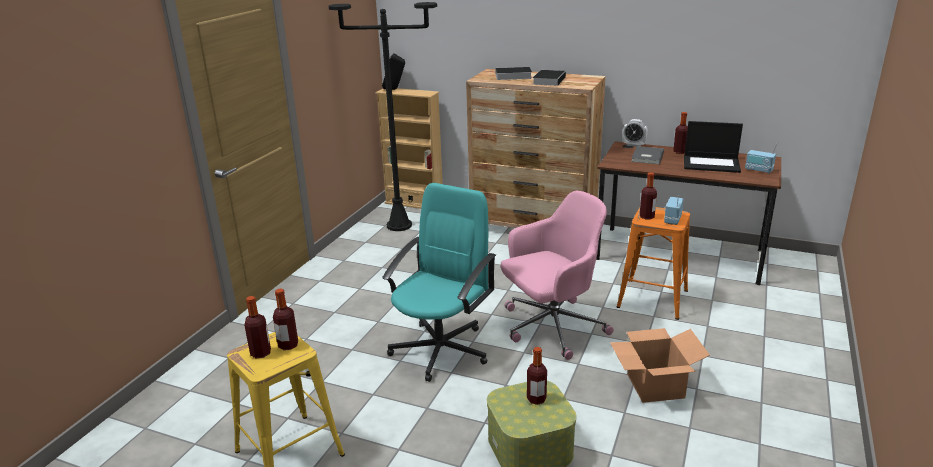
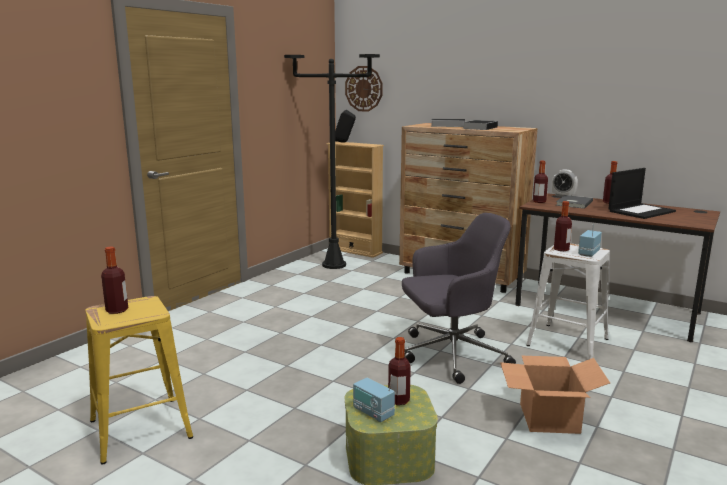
camera: 10 degrees right, 10 degrees down
(288, 345) = (147, 307): bottle -> bottle (539, 201)
(412, 30) = (364, 88): none -> wall clock
(441, 349) = (331, 361): turquoise office chair -> none
(551, 327) = (451, 355): pink office chair -> grey office chair
(652, 299) = (567, 342): orange stool -> white stool
(712, 164) = (641, 211): laptop -> laptop turned 60 degrees counterclockwise
(758, 170) = (692, 218): radio -> radio (373, 413)

